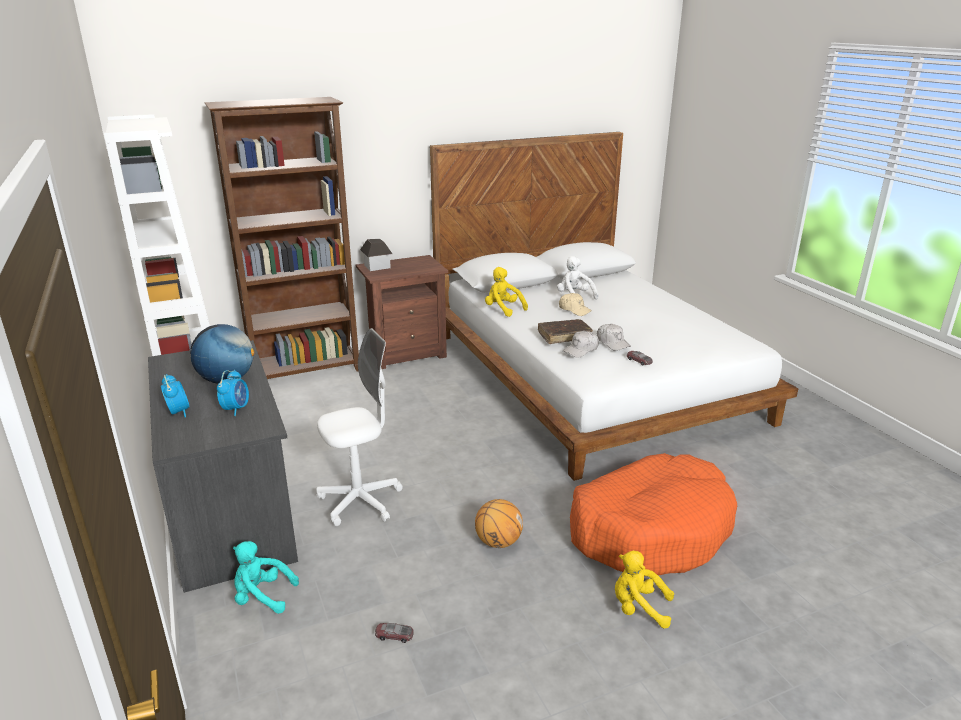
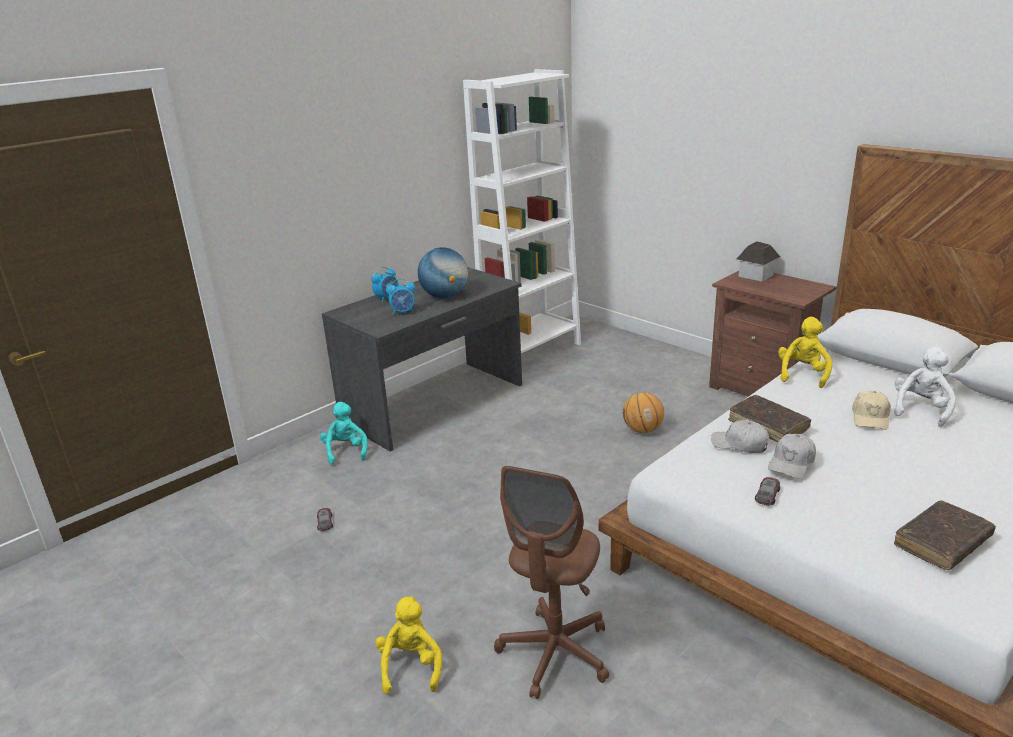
camera: 70 degrees right, 0 degrees up
(306, 371) = (661, 356): brown bookcase -> none
(360, 501) = (481, 452): white office chair -> none
(498, 542) = (467, 544): basketball -> basketball (642, 430)
(650, 529) = (555, 653): orange dog bed -> brown office chair
(704, 335) = (942, 543): none -> brown book

